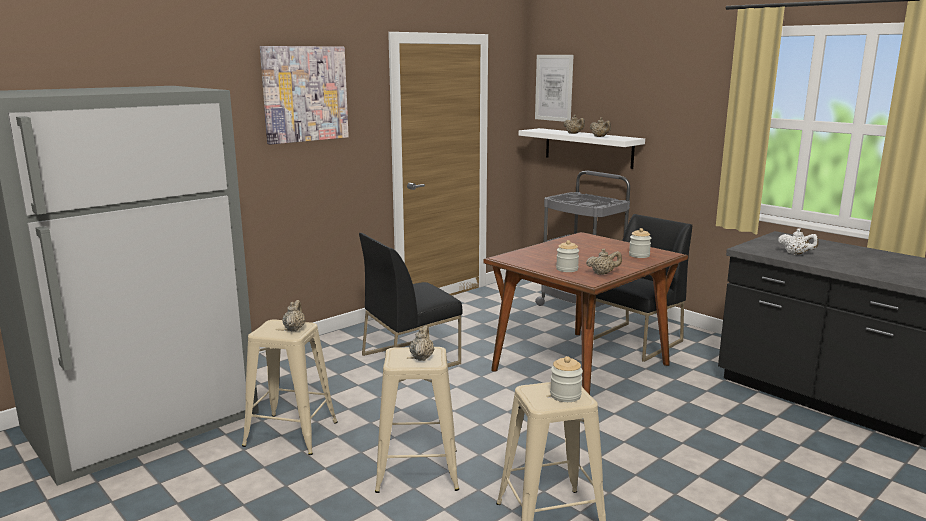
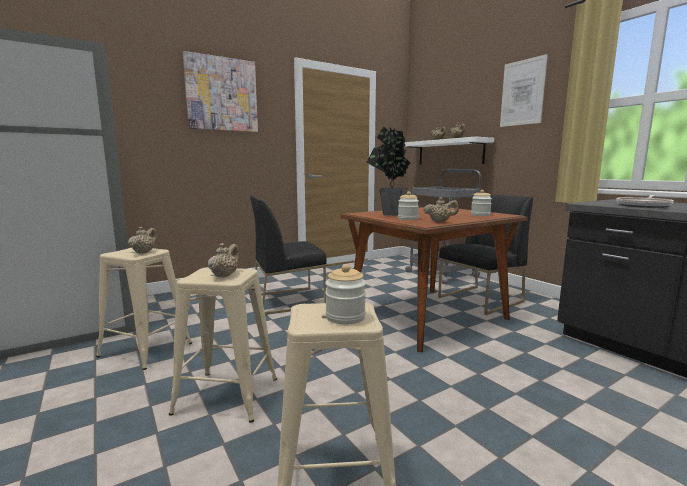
camera: 10 degrees right, 5 degrees down
(541, 259) = (389, 214): none -> potted plant
(554, 87) = (425, 111): picture -> picture (522, 92)
(796, 254) = (644, 206): white teapot -> frying pan

